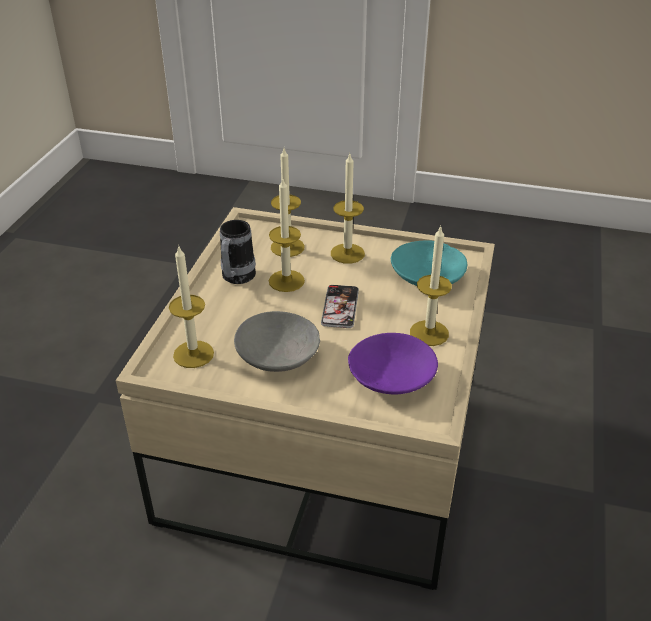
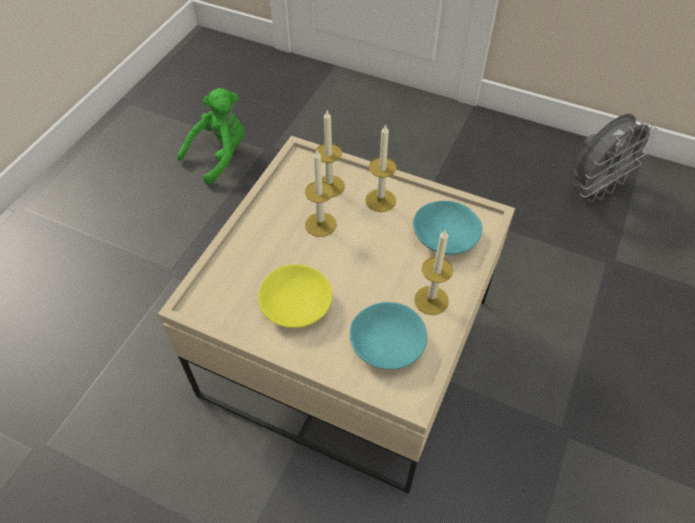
camera: 10 degrees right, 15 degrees up
(133, 276) = (220, 156): none -> green plush toy
(193, 354) = (226, 293): candle -> none
(236, 279) = (278, 216): mug -> none
(279, 355) = (297, 305): grey bowl -> yellow bowl
(340, 307) = (360, 260): phone -> none
(390, 377) = (386, 343): purple bowl -> turquoise bowl
(560, 262) = (594, 188): none -> grey fan

